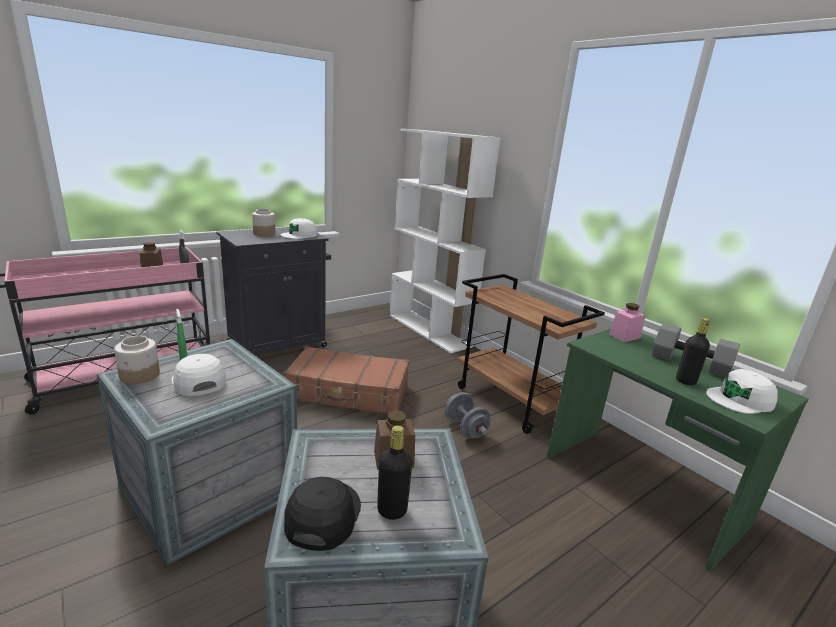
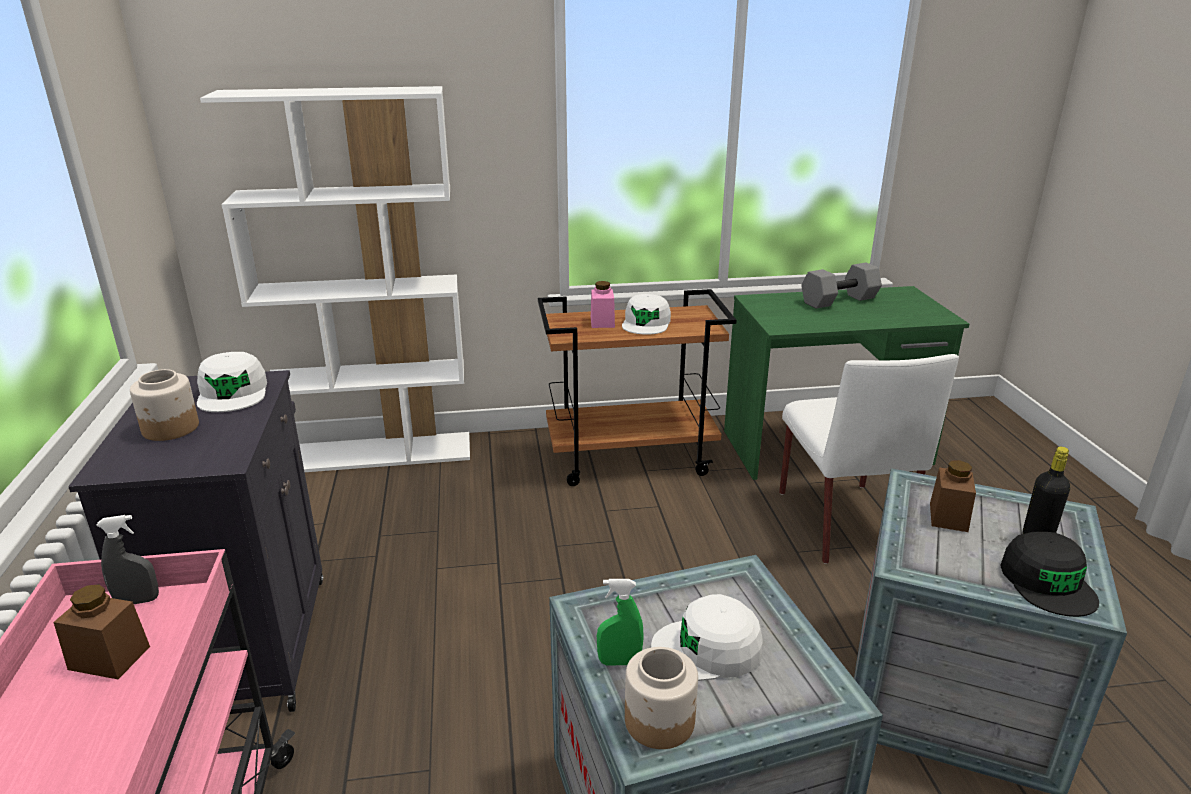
camera: 60 degrees left, 5 degrees up
(323, 516) = (1047, 582): black cap -> black cap turned 135 degrees counterclockwise
(348, 392) = (506, 594): brown suitcase -> none
(465, 428) = (669, 515): grey dumbbell -> none
(543, 514) = (843, 520): none -> white chair
(624, 336) = (766, 304): pink jar -> pink jar (602, 322)
(685, 381) = (875, 315): black bottle -> none
(740, 400) = (913, 309): white cap -> white cap (646, 323)

